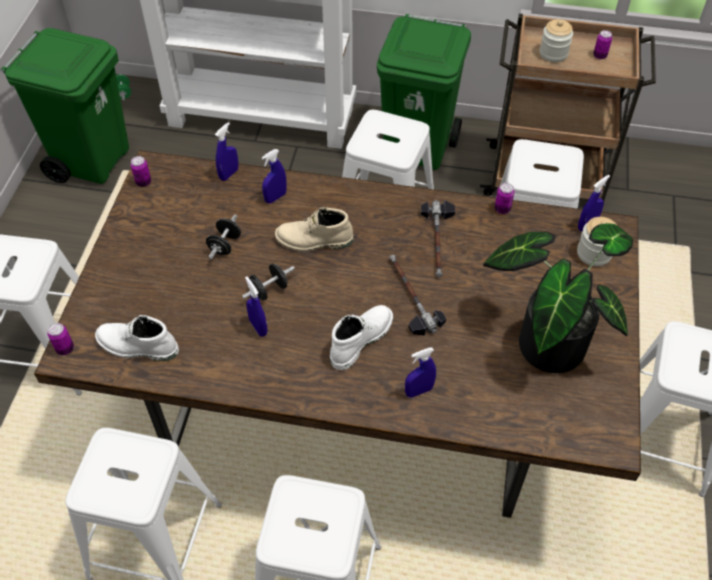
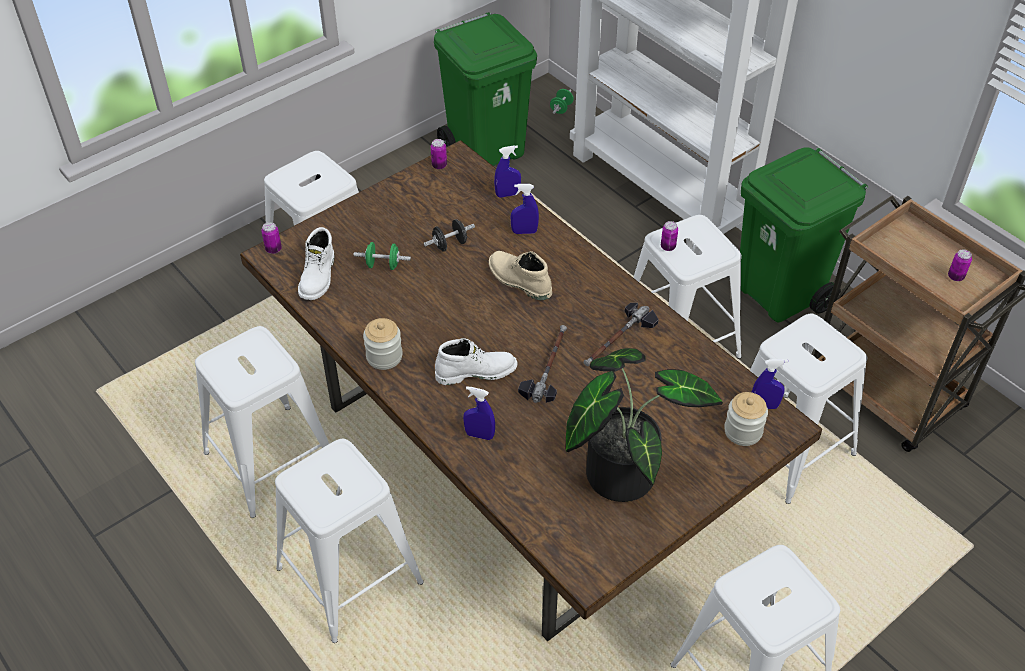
camera: 40 degrees right, 5 degrees down
(137, 347) = (319, 277): white boot -> white boot turned 135 degrees counterclockwise
(185, 299) = (383, 265): none -> green dumbbell
(258, 327) = (412, 316): blue spray bottle -> none
(269, 290) = (448, 295): black dumbbell -> none
(502, 209) = (701, 348): can -> can (668, 247)
(553, 54) = (908, 250): jar -> jar (384, 356)

